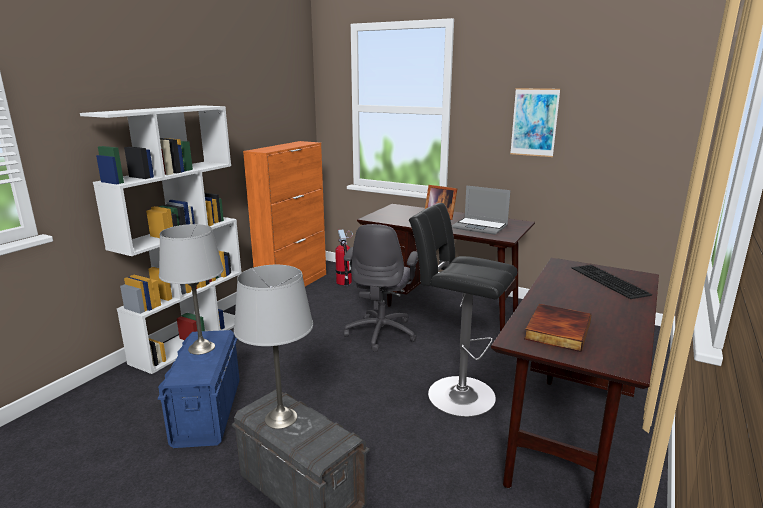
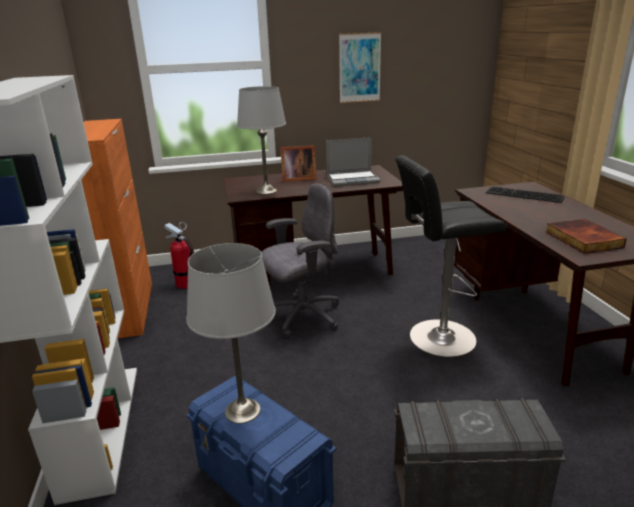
camera: 40 degrees left, 5 degrees up
(281, 418) = (455, 424): grey table lamp -> grey table lamp (266, 191)
(381, 333) = (302, 317): grey office chair -> grey office chair turned 90 degrees counterclockwise

